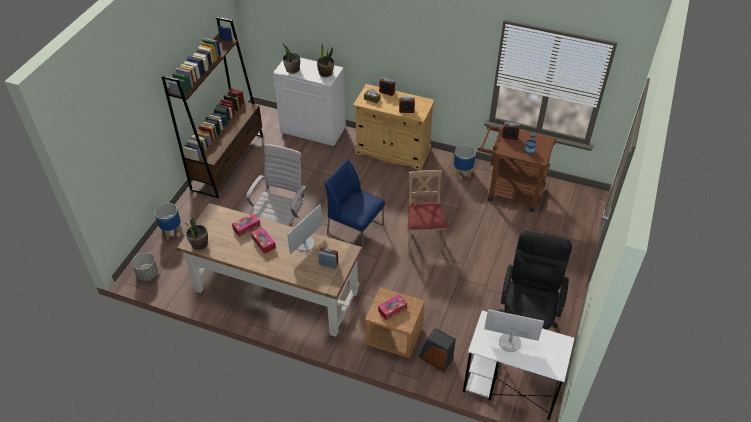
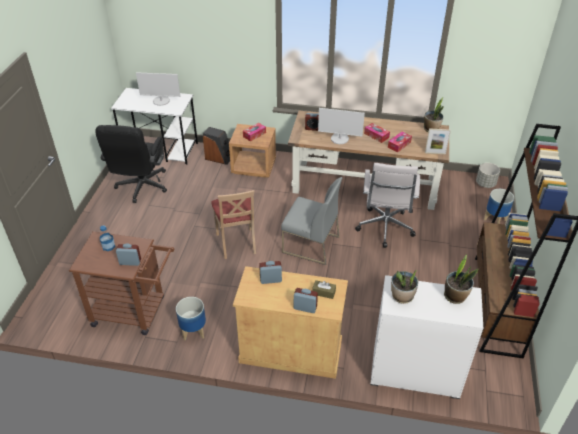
camera: 170 degrees right, 5 degrees down
(217, 212) = (435, 153): none -> picture frame
(305, 243) = (339, 139): monitor -> monitor turned 105 degrees counterclockwise
(356, 229) = (310, 244): blue chair -> grey chair

